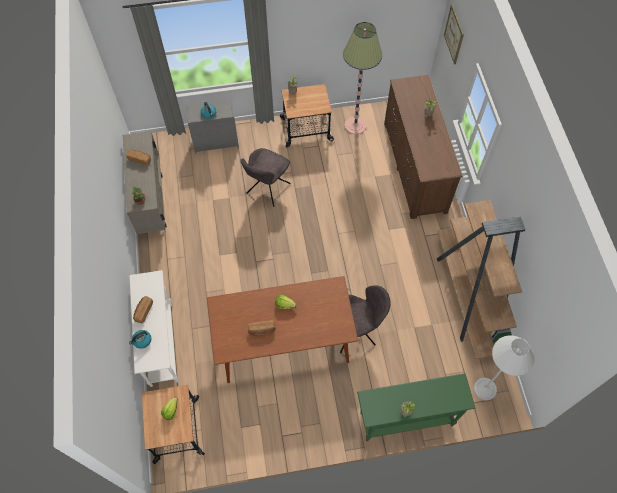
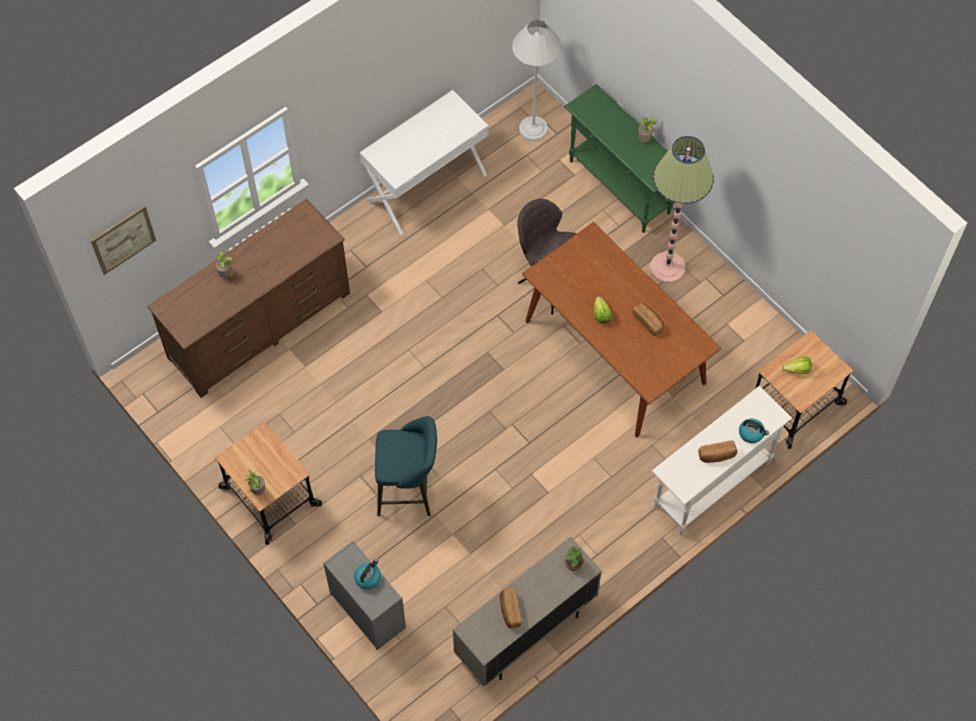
camera: 120 degrees left, 0 degrees up
(267, 189) = (409, 491): grey chair -> turquoise stool
(355, 125) = (226, 434): floor lamp -> floor lamp (667, 267)
(468, 297) = (426, 186): brown bookcase -> white desk

